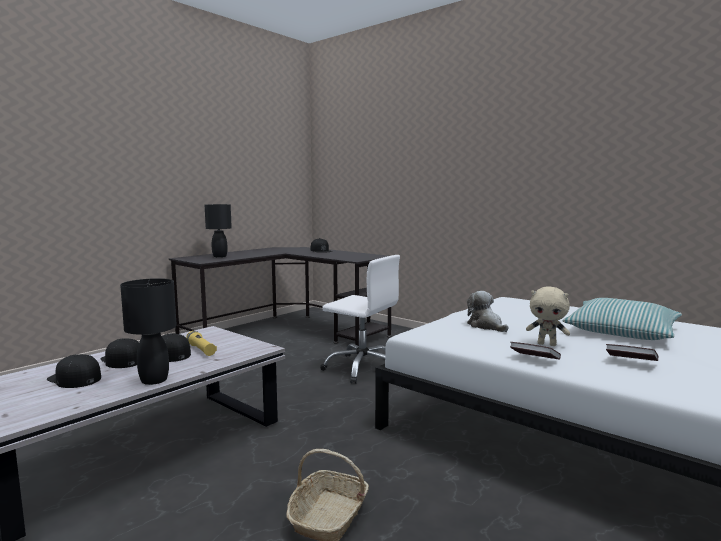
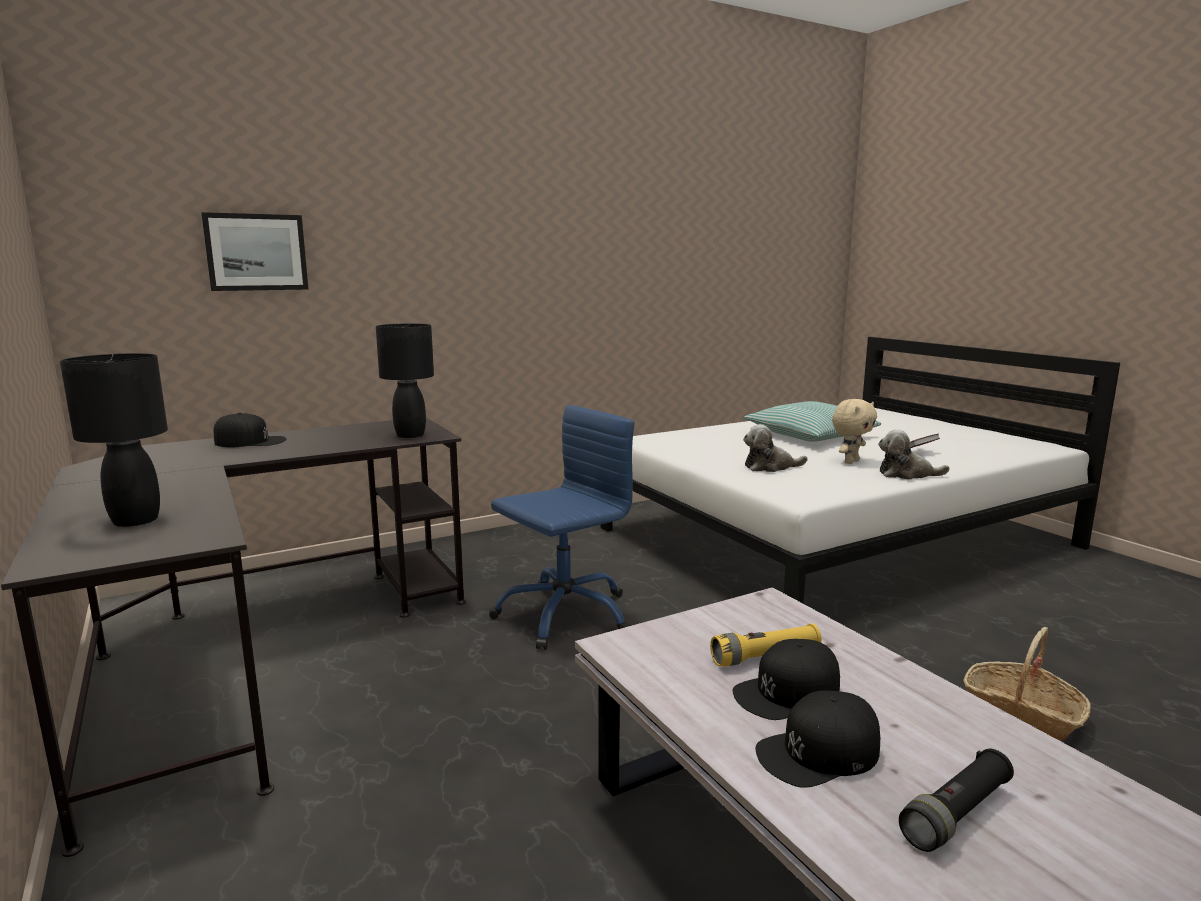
camera: 70 degrees left, 5 degrees up
(74, 378) = (957, 814): black cap -> black flashlight
(154, 380) = (951, 705): black table lamp -> black table lamp (411, 435)
(363, 368) = (564, 614): white office chair -> blue office chair
(365, 173) = (256, 252): none -> picture
(534, 360) = (906, 474): book -> plush toy

